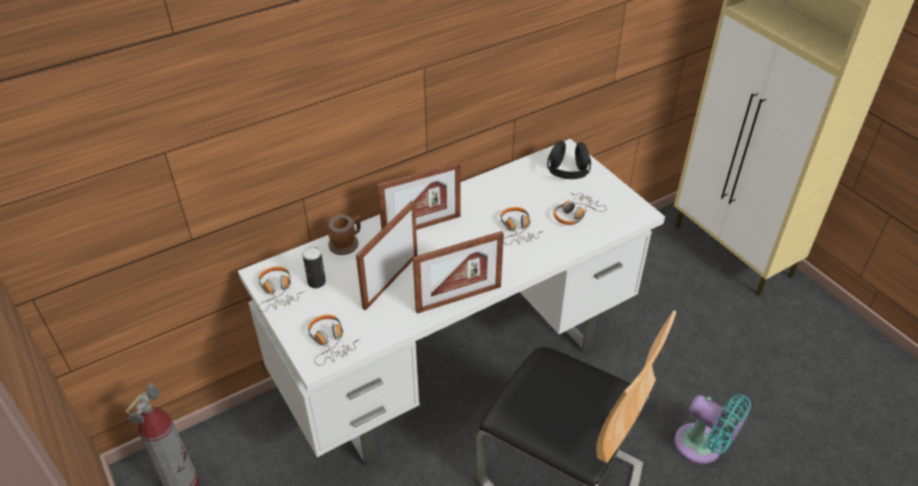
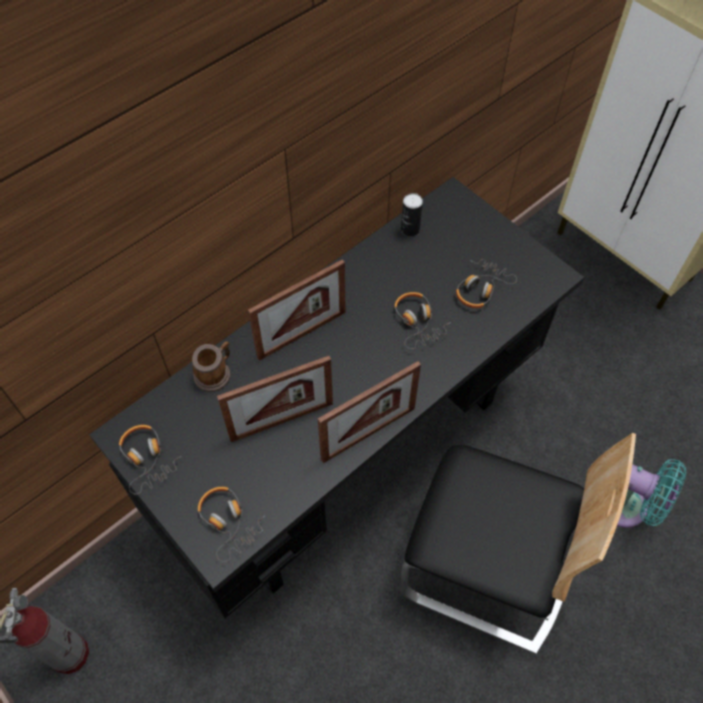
camera: 10 degrees left, 15 degrees up
(316, 282) = (191, 436): can -> can (410, 229)
(390, 281) = (281, 421): picture frame -> picture frame turned 135 degrees counterclockwise
(458, 367) = (350, 451): white desk -> black desk
(567, 172) = (460, 228): black headphones -> none

